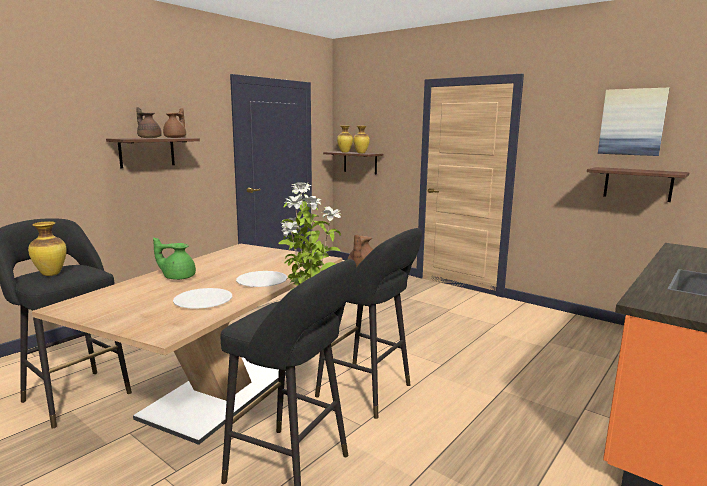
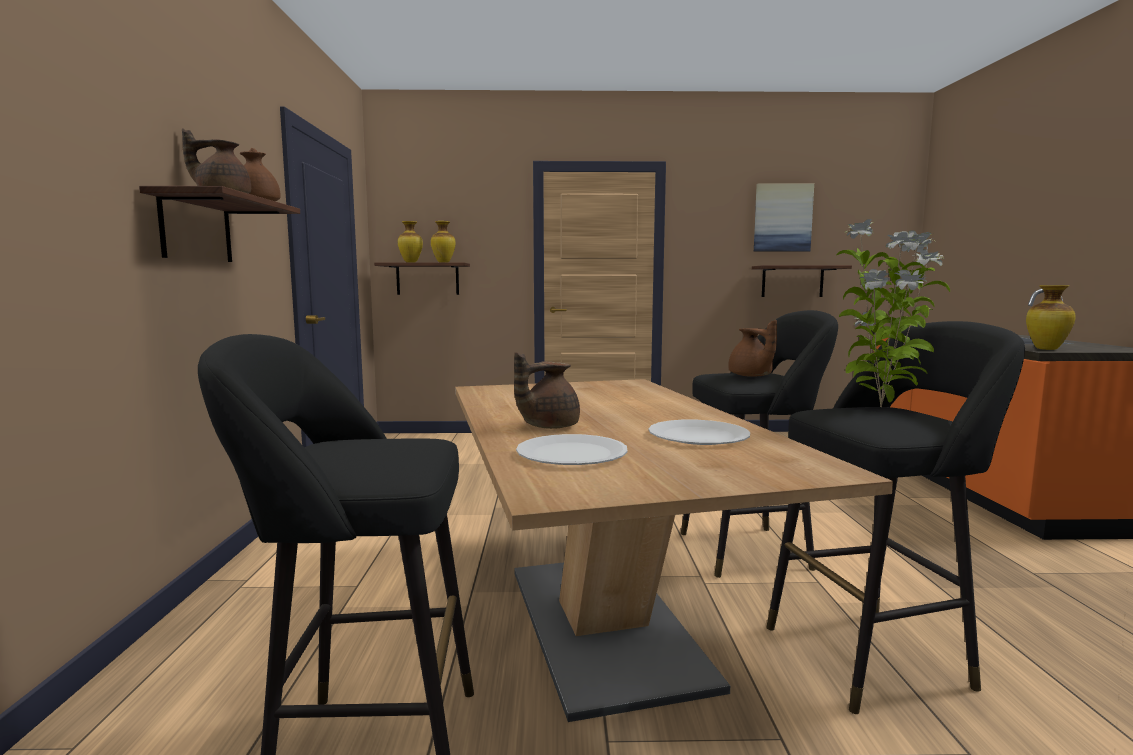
camera: 40 degrees left, 5 degrees down
(51, 274) = (359, 456): vase -> vase (1045, 349)
(178, 277) = (547, 426): green teapot -> brown teapot
(261, 280) = (666, 408): white plate -> white plate (571, 453)

